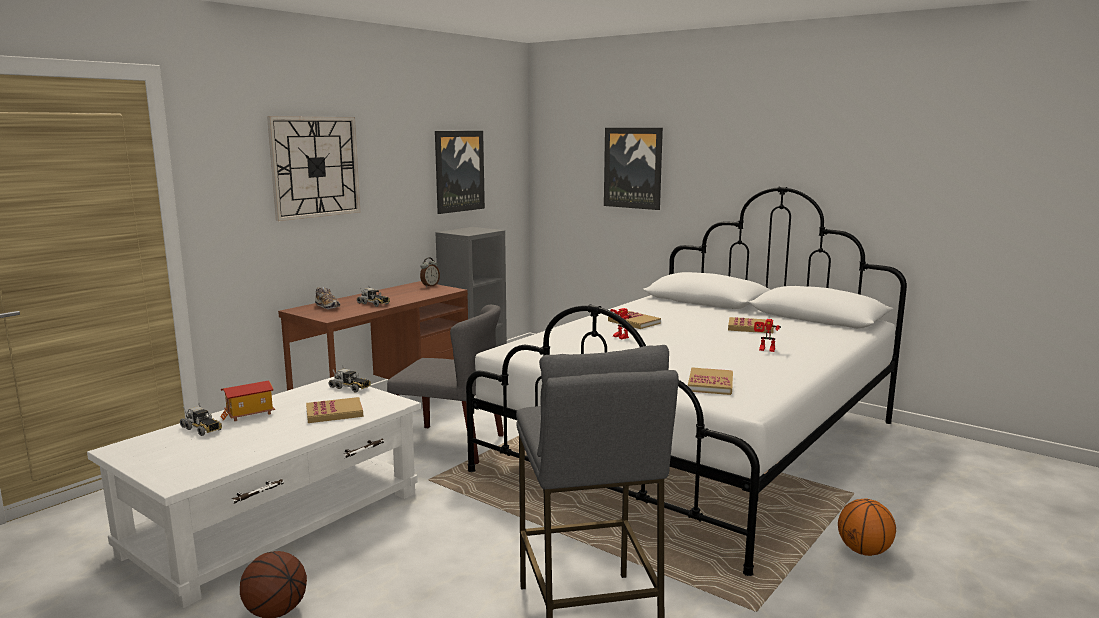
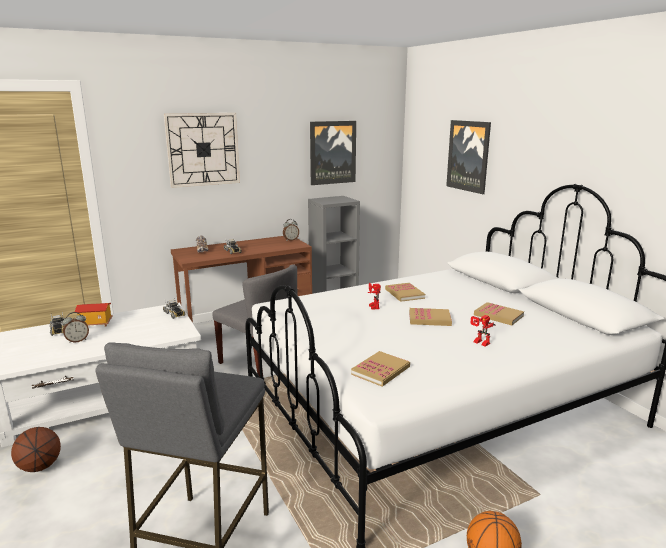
camera: 25 degrees right, 5 degrees up
(253, 434) = (77, 340): none -> alarm clock
(334, 413) = (140, 333): book -> book (429, 319)

